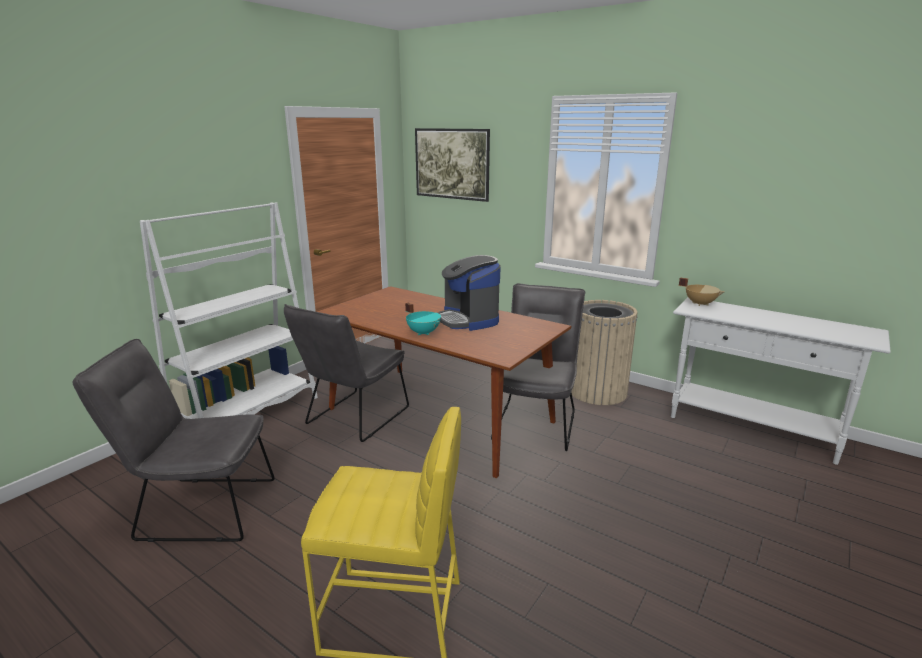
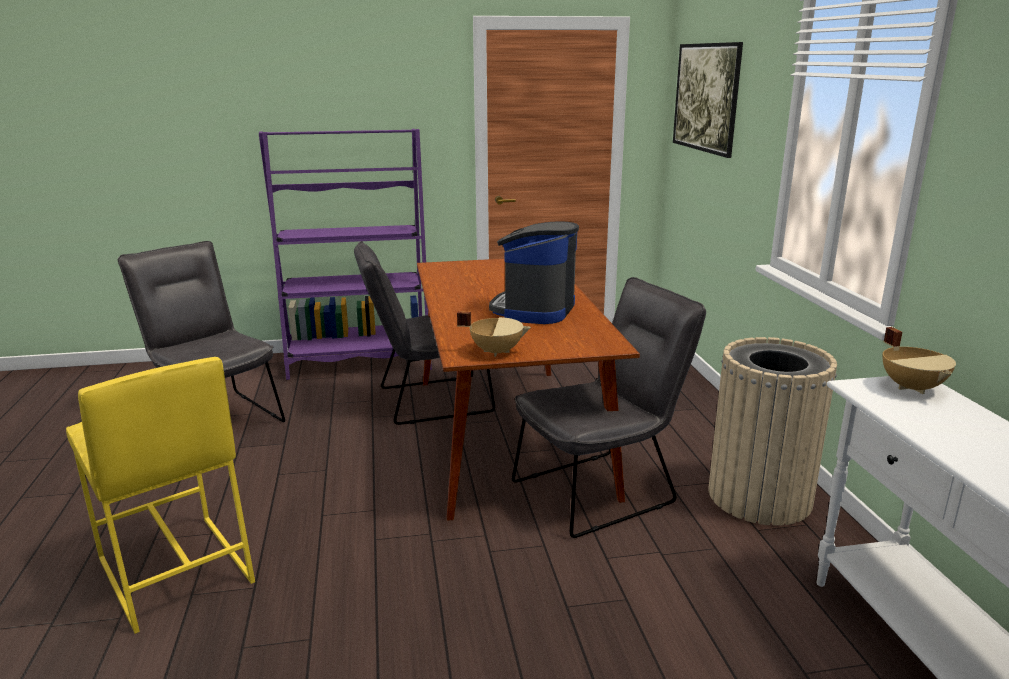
camera: 45 degrees right, 0 degrees up
(248, 414) = (358, 361): white bookcase -> purple bookcase
(424, 333) = (457, 308): turquoise cooking pot -> none
(511, 349) = (496, 351): none -> beige cooking pot

